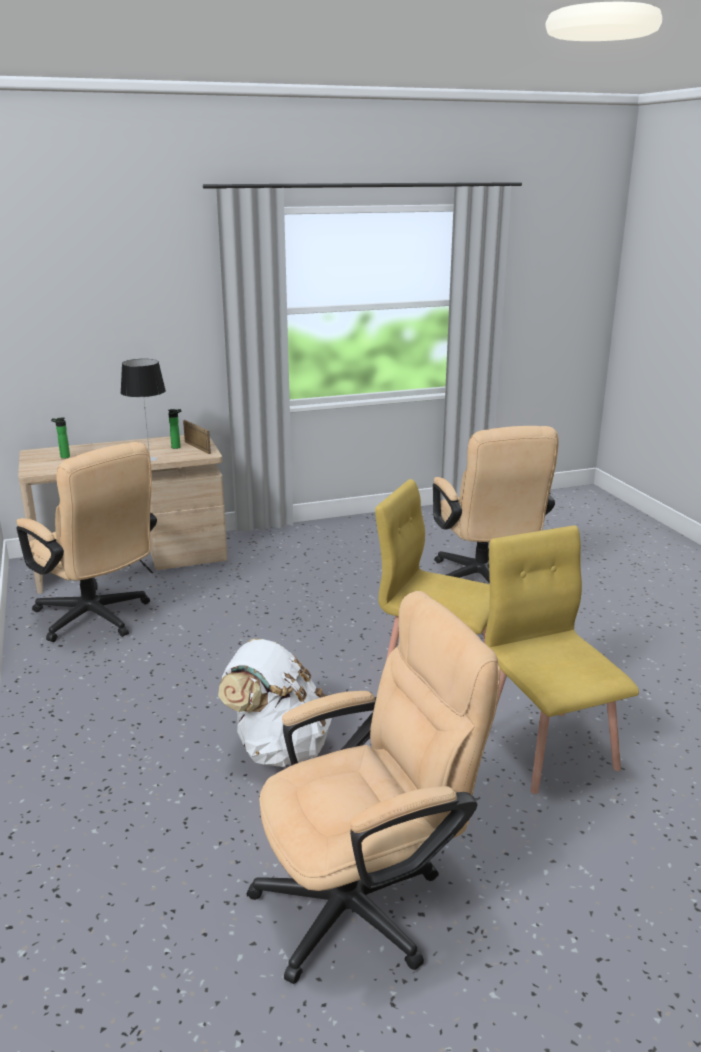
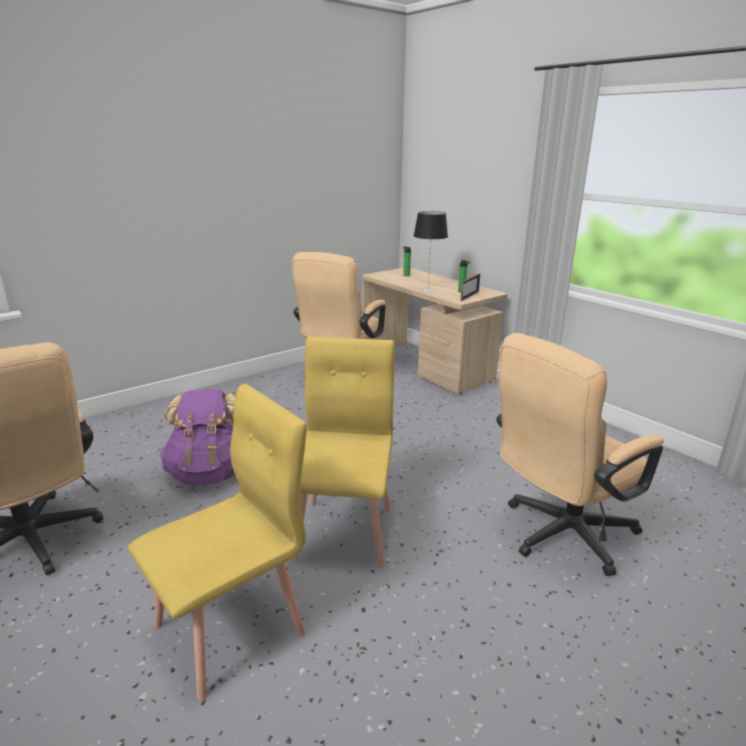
camera: 70 degrees right, 0 degrees up
(279, 748) = (209, 473): white backpack -> purple backpack

